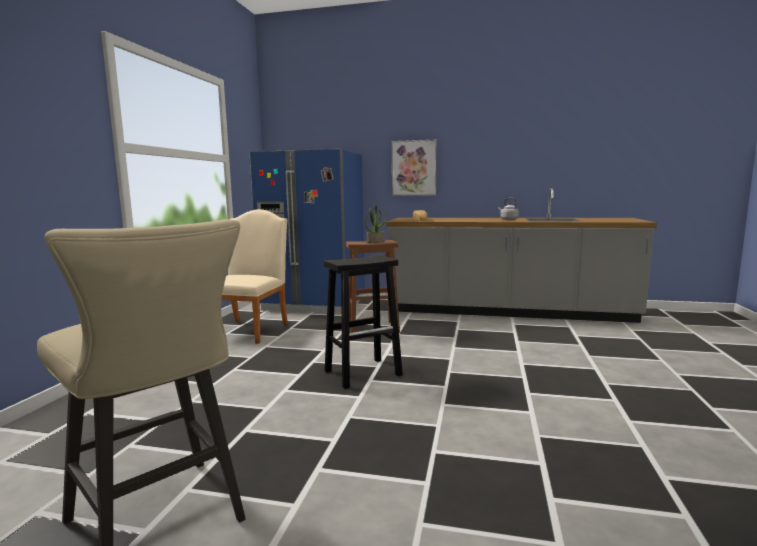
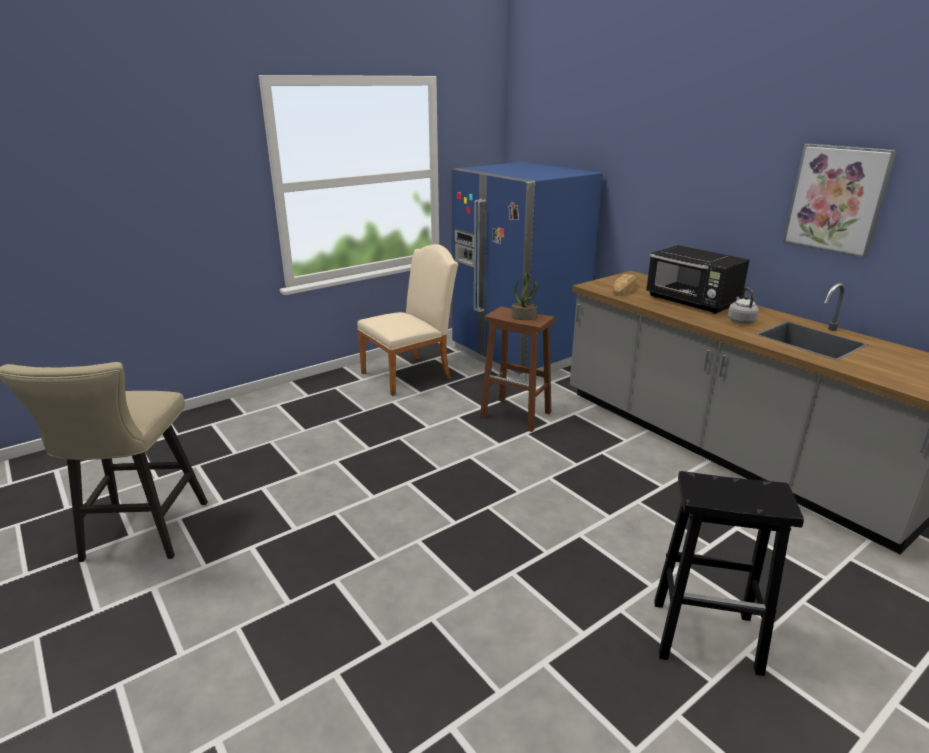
camera: 40 degrees right, 15 degrees up
(364, 372) = (417, 471): black stool -> black stool (707, 636)
(414, 168) = (662, 204): picture -> picture (837, 199)
(467, 219) = (692, 302): none -> black microwave

